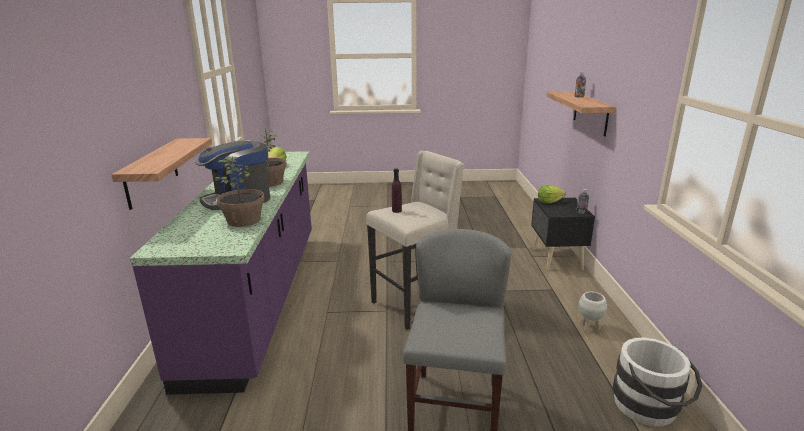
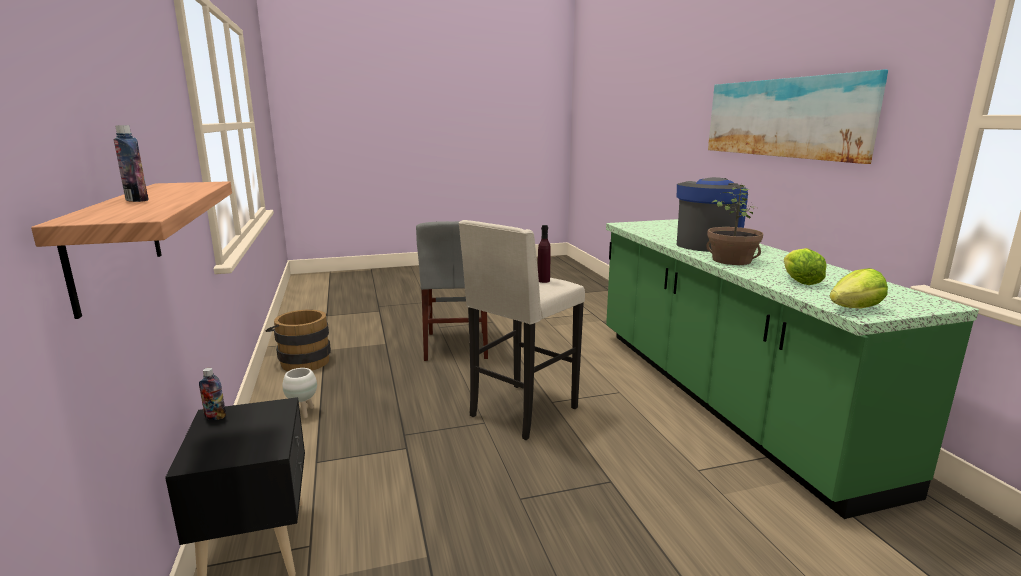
camera: 165 degrees right, 5 degrees down
(135, 93) = (784, 117): none -> picture
(151, 172) = (772, 200): shelf -> none
(244, 220) = (656, 234): potted plant -> none
(260, 297) = (720, 398): purple counter -> green counter
(549, 202) = (258, 445): lettuce -> lettuce (854, 308)
(650, 408) = (303, 361): white bucket -> brown bucket

